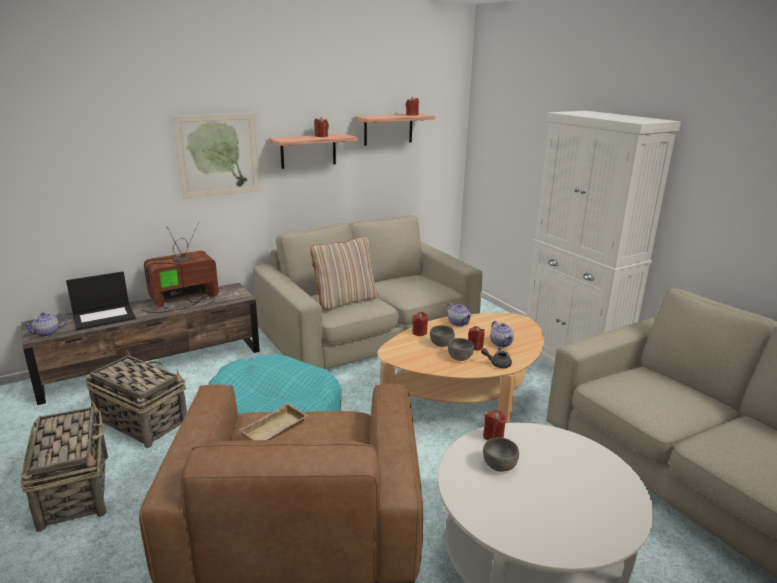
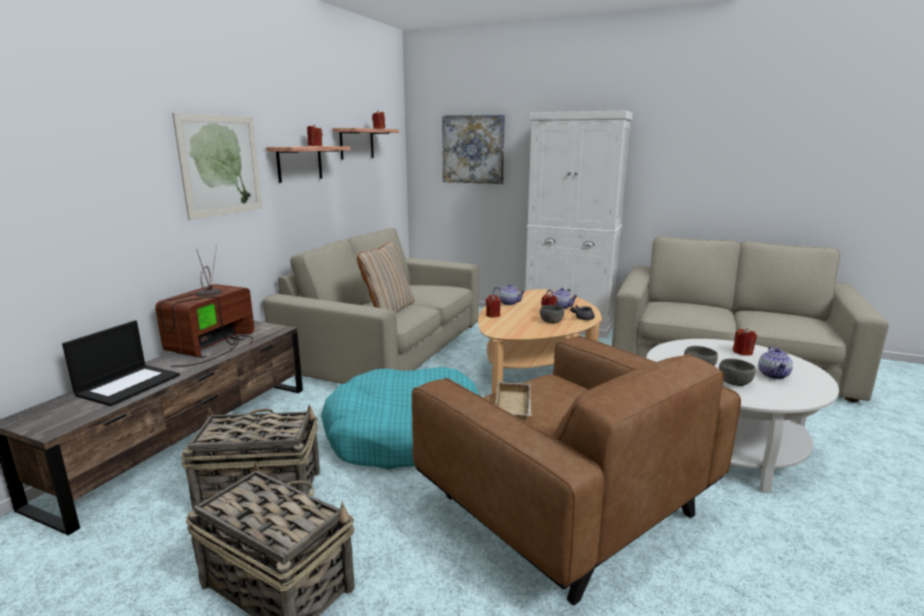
camera: 35 degrees left, 5 degrees down
(47, 333) = (66, 421): teapot -> teapot (774, 375)
(441, 344) = (522, 317): grey bowl -> grey bowl (735, 382)
(493, 436) = (664, 355): red candle -> red candle (742, 352)
(520, 141) = (473, 149): none -> picture

